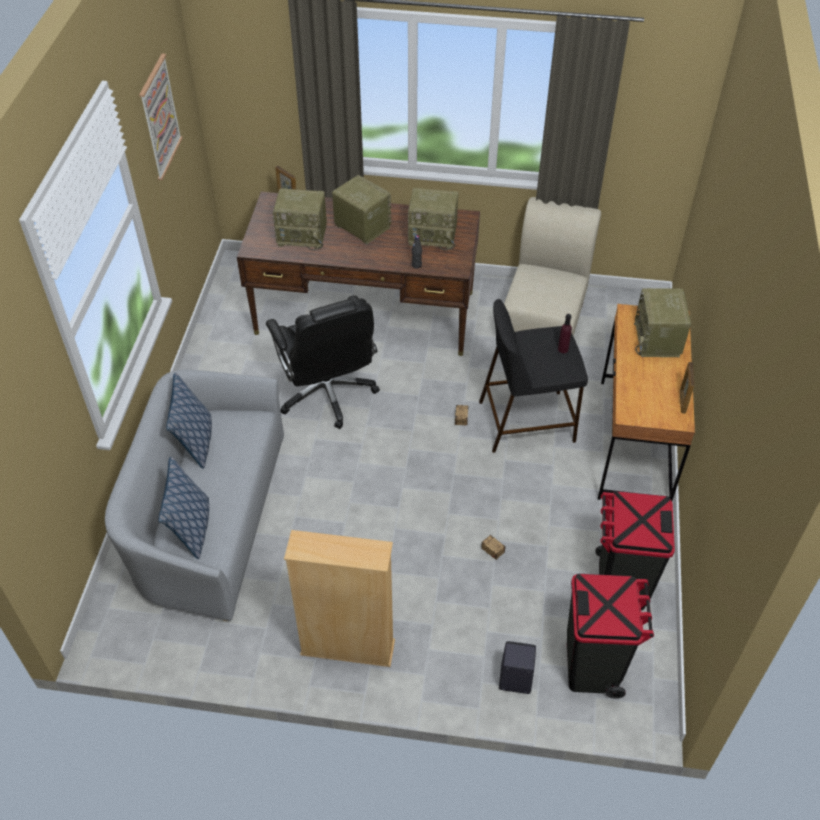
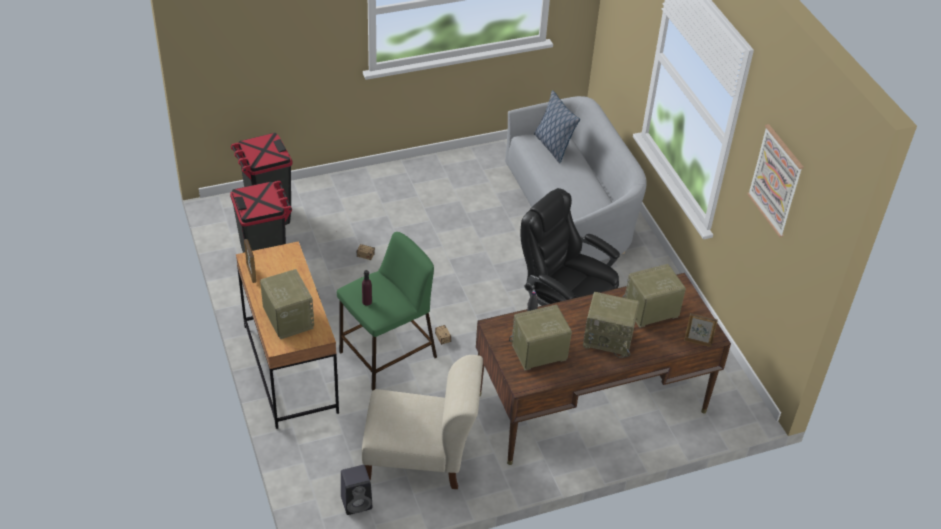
camera: 150 degrees right, 5 degrees down
(196, 442) = (599, 190): pillow -> none
(347, 648) = (426, 176): beige bookcase -> none
(514, 679) = (315, 193): black speaker -> black speaker (357, 502)
(528, 421) = (387, 355): black stool -> green stool
(543, 322) = (420, 457): beige chair -> beige chair turned 75 degrees counterclockwise

